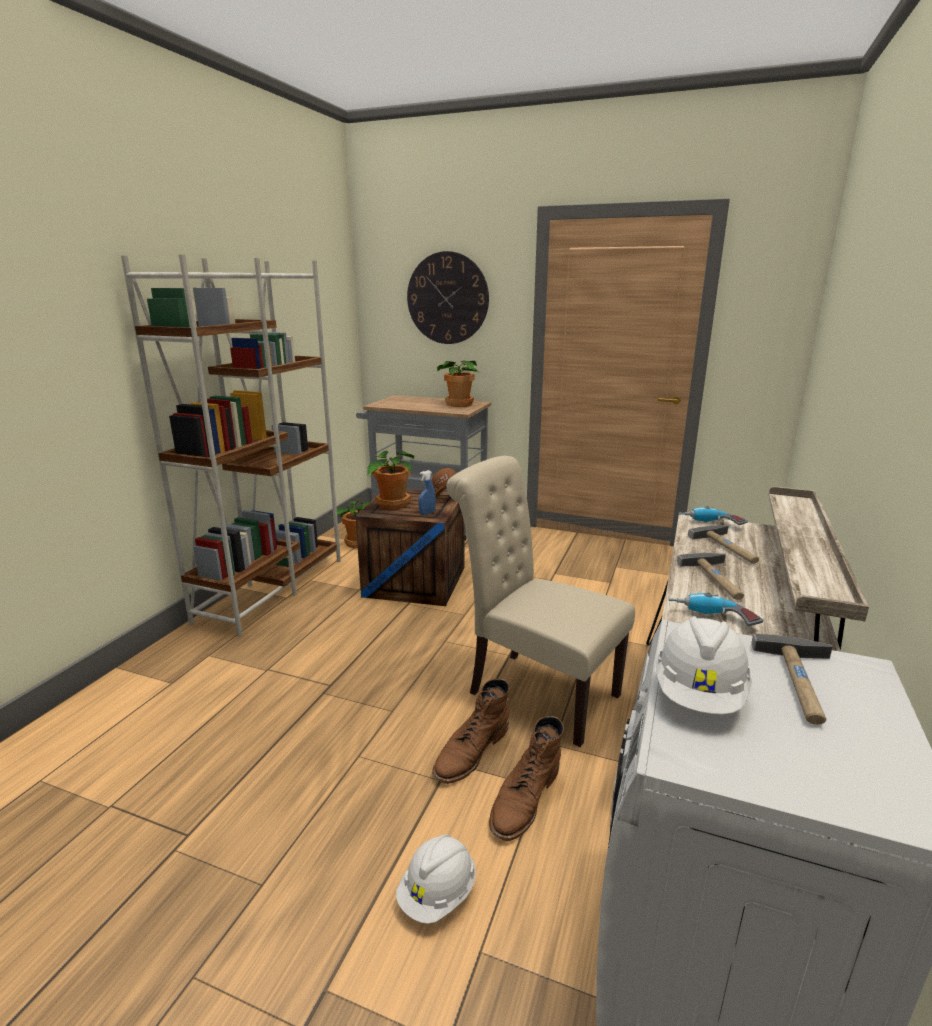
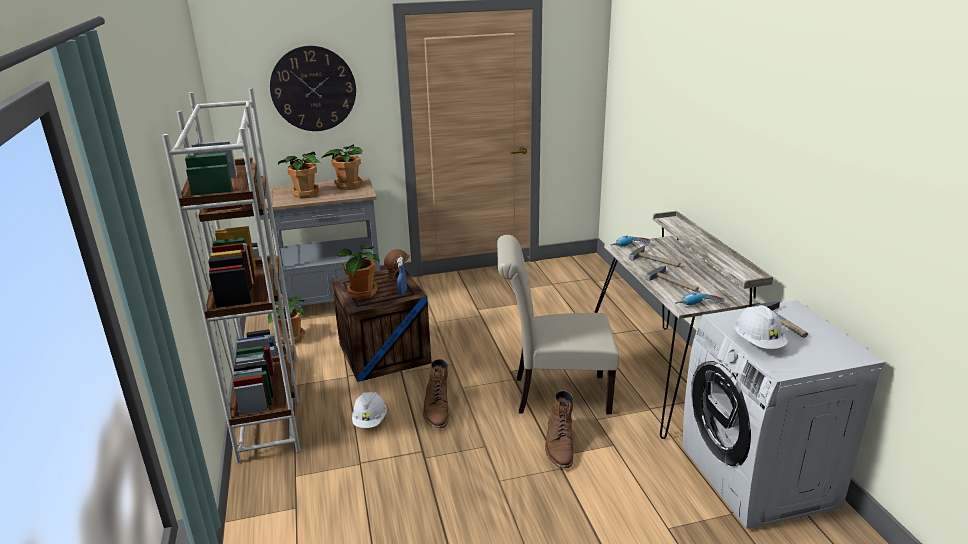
camera: 35 degrees left, 5 degrees up
(412, 403) = (305, 194): none -> potted plant
(438, 894) = (624, 518): white hard hat -> white hard hat (370, 420)
(525, 799) = (614, 454): brown boot -> brown boot (437, 409)

